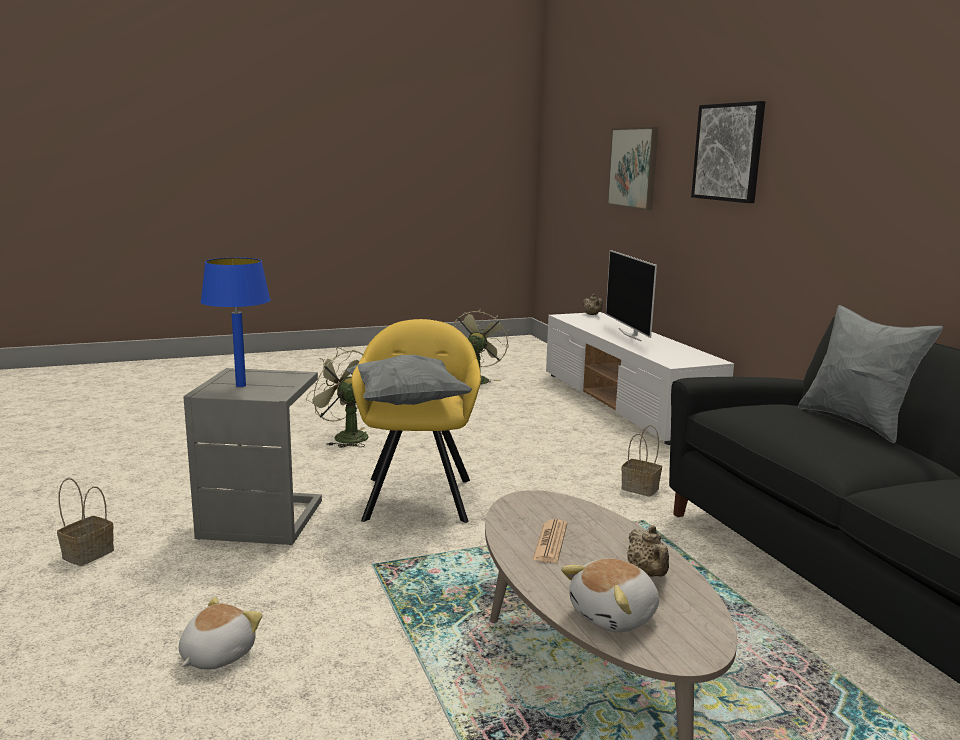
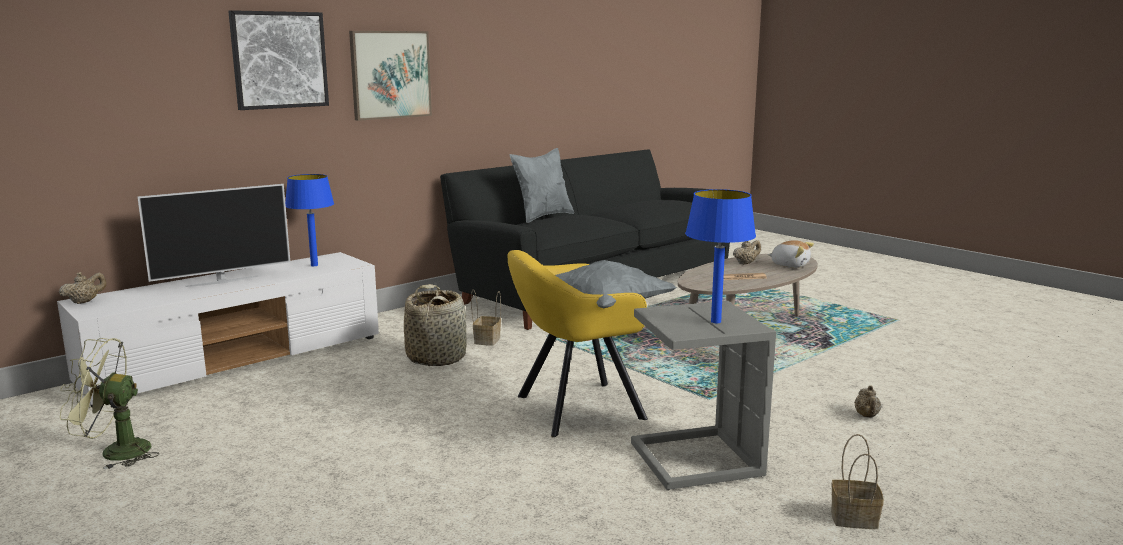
camera: 110 degrees left, 0 degrees up
(216, 655) = (867, 416): plush toy -> beige teapot
(344, 437) = (434, 484): green fan -> none
(595, 462) = (437, 357): none -> basket
(633, 168) = (87, 86): picture -> picture (390, 74)
(676, 354) = (314, 265): none -> blue table lamp

